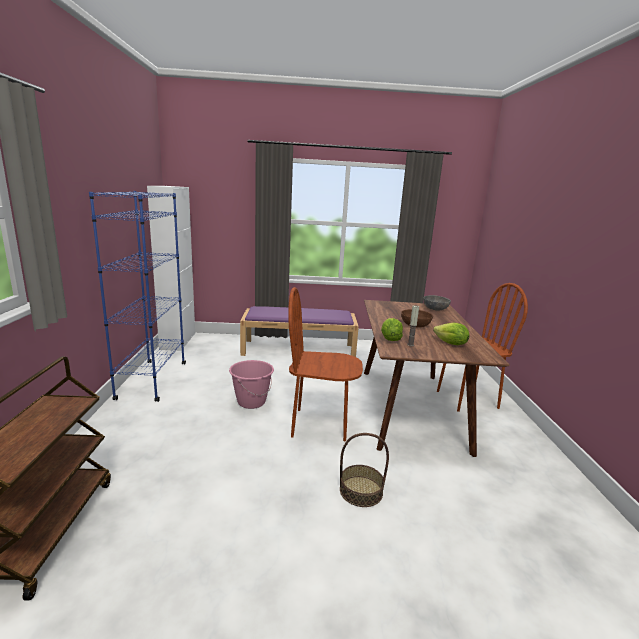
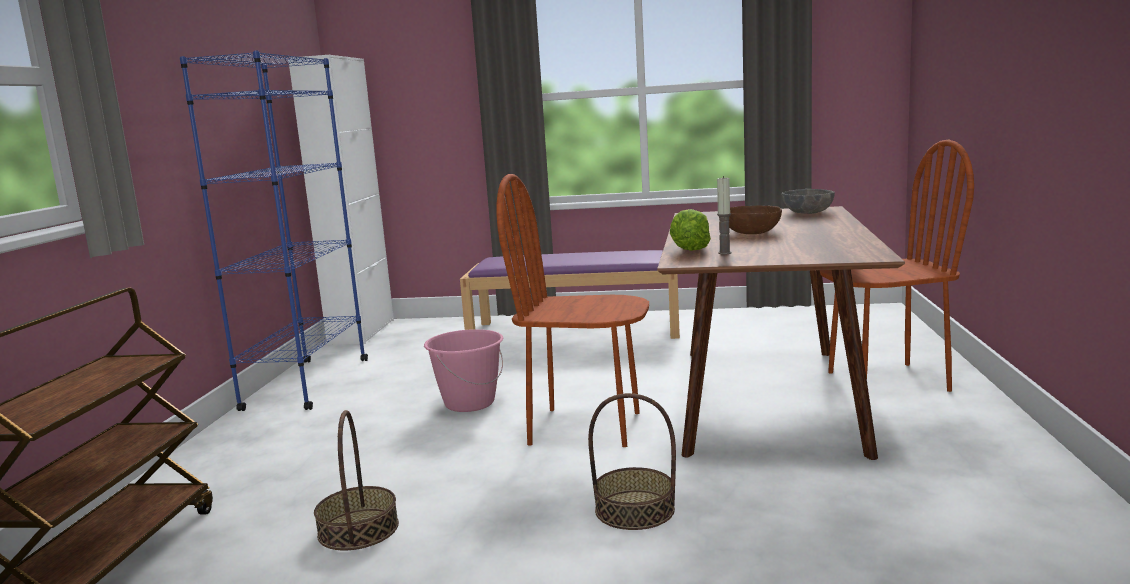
camera: 10 degrees right, 5 degrees down
(205, 503) = (358, 529): none -> basket
(451, 344) = (805, 247): lettuce -> none

